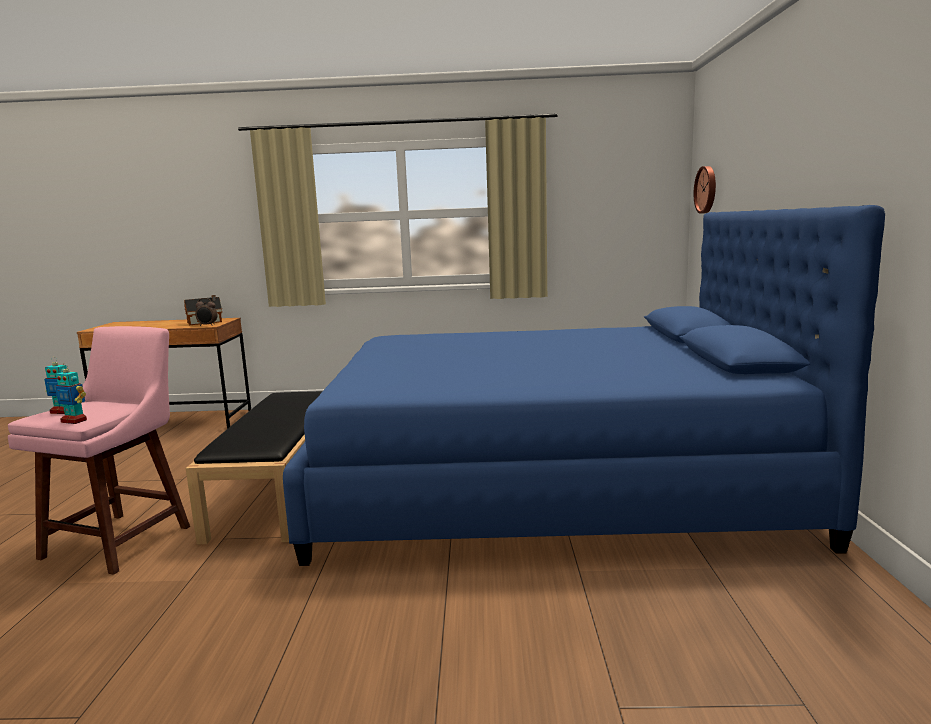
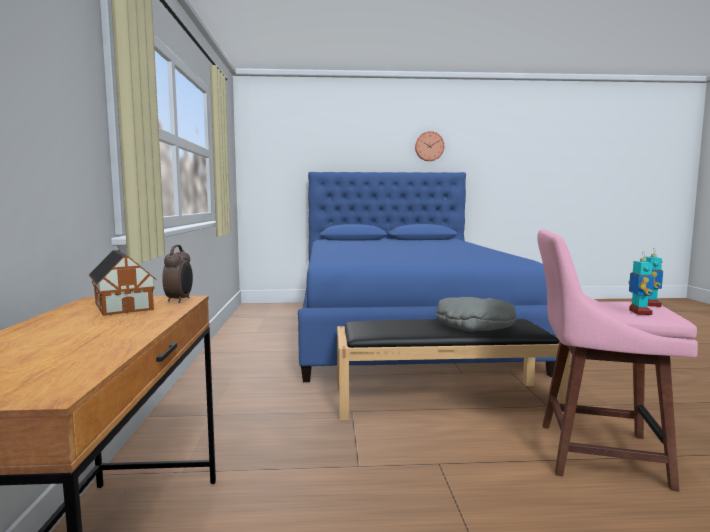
camera: 95 degrees left, 5 degrees down
(264, 425) = (474, 325): none -> grey pillow
(707, 189) = (272, 157): wall clock -> wall clock (429, 146)

